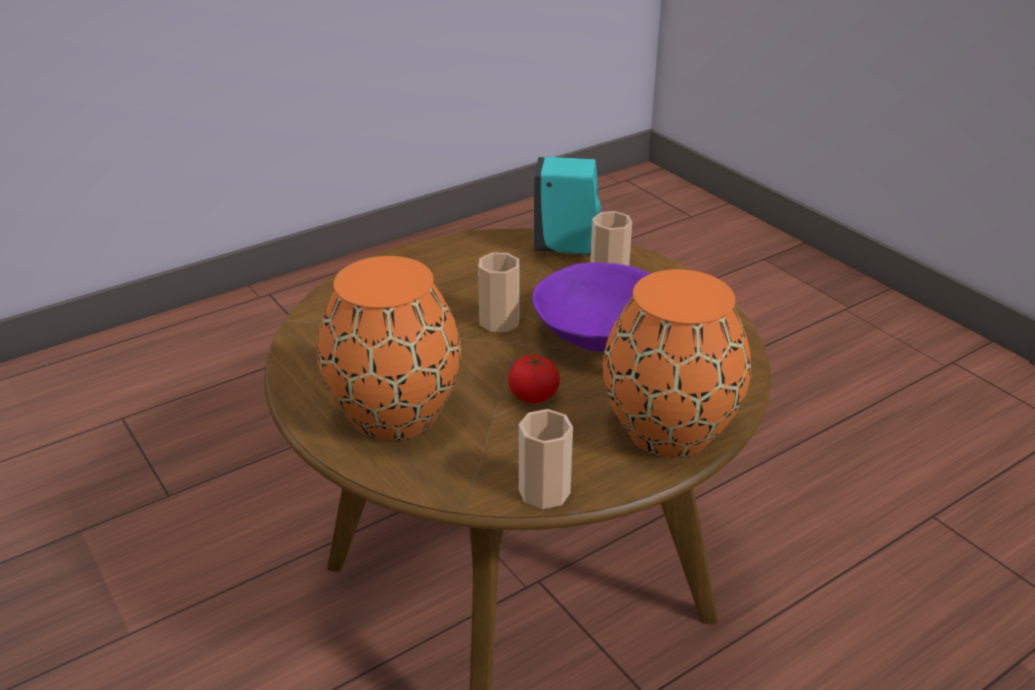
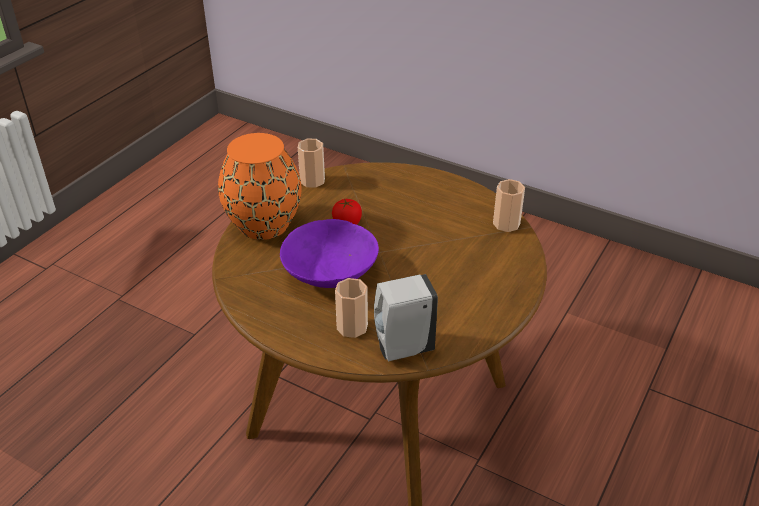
camera: 155 degrees right, 5 degrees up
(397, 414) = (410, 194): orange vase -> none
(499, 321) = (402, 264): cup -> cup (506, 224)
(567, 248) = (402, 348): turquoise soap dispenser -> white soap dispenser

